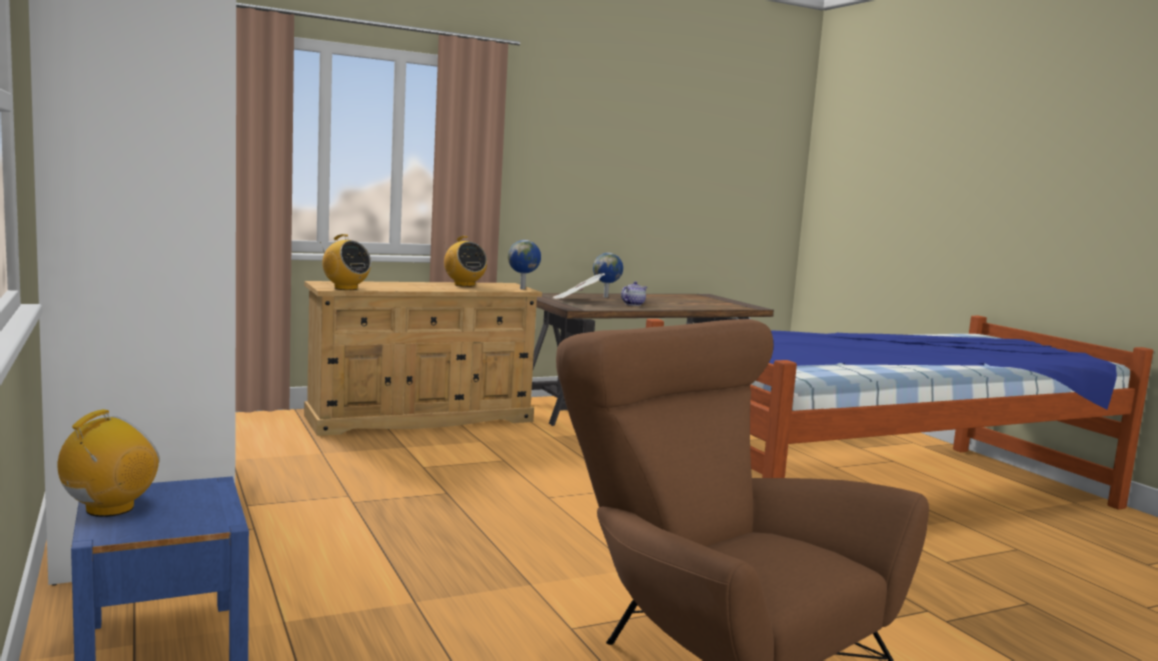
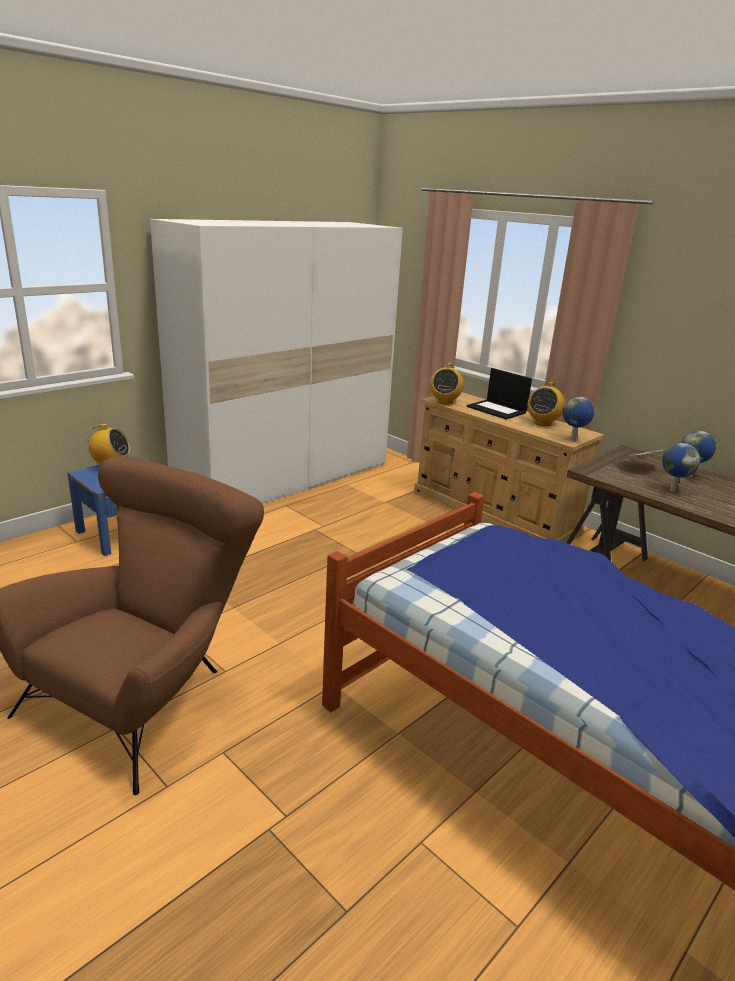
camera: 70 degrees right, 15 degrees up
(402, 285) = (497, 410): none -> laptop
(633, 304) = (672, 490): teapot -> globe

